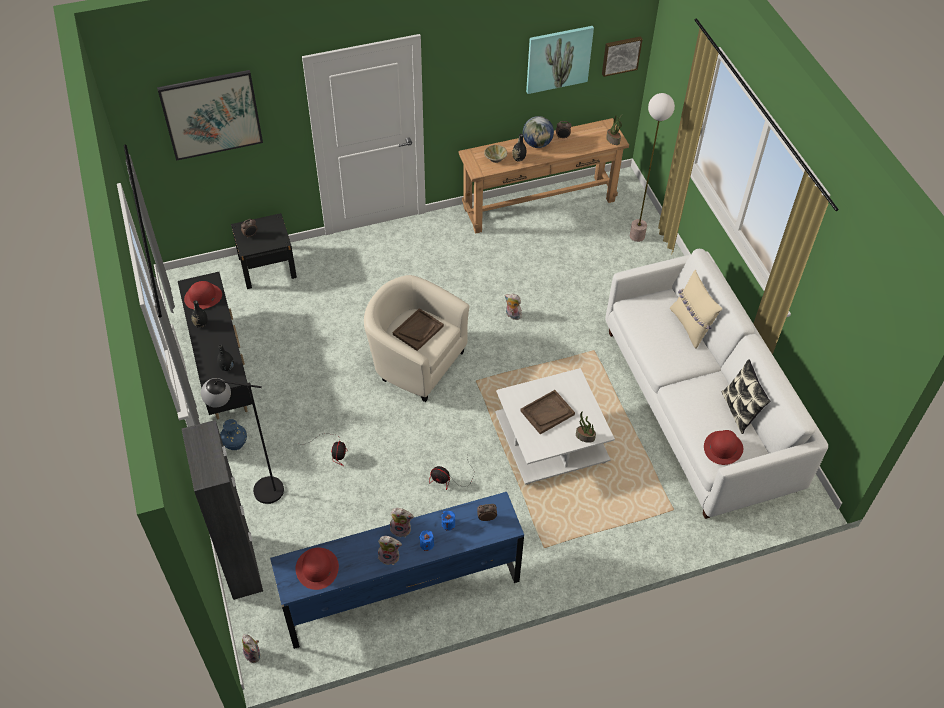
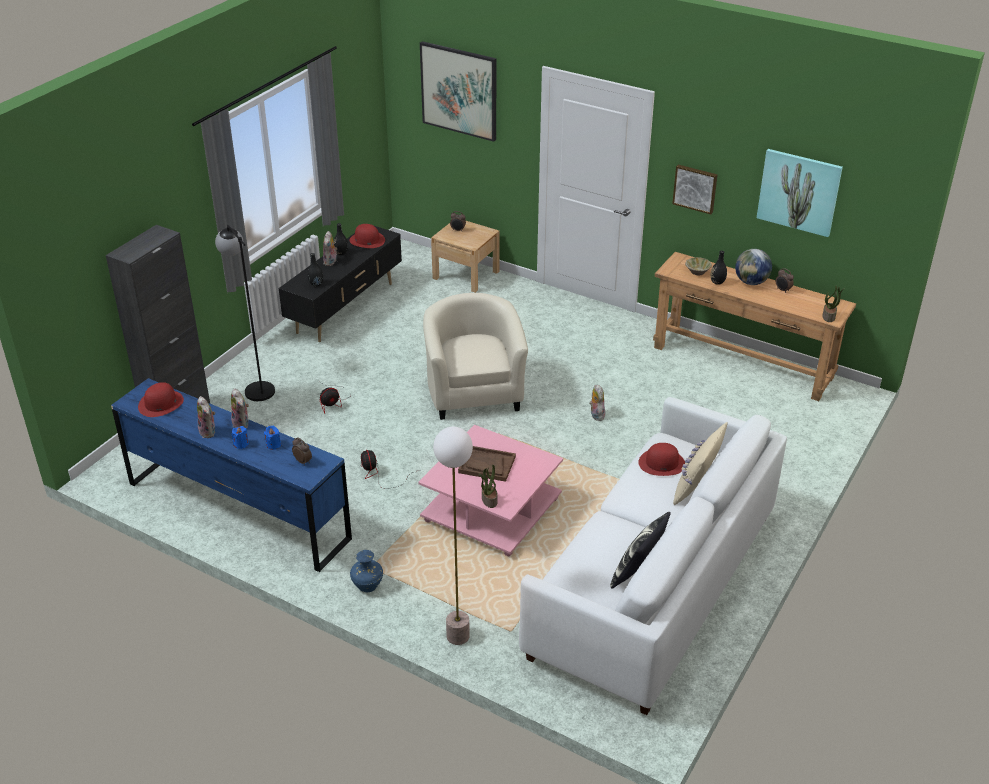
camera: 50 degrees right, 15 degrees down
(236, 444) = (283, 354): blue vase -> blue vase (367, 586)
(254, 654) = (106, 467): plush toy -> plush toy (331, 262)
(267, 267) = (466, 275): black nightstand -> beige nightstand
(418, 330) = (476, 349): brown tray -> none
(552, 440) = (492, 511): white coffee table -> pink coffee table
(621, 55) = (875, 223): picture -> picture (695, 188)
(637, 236) = (800, 436): floor lamp -> floor lamp (458, 636)
(723, 447) = (577, 583): red hat -> red hat (662, 463)

